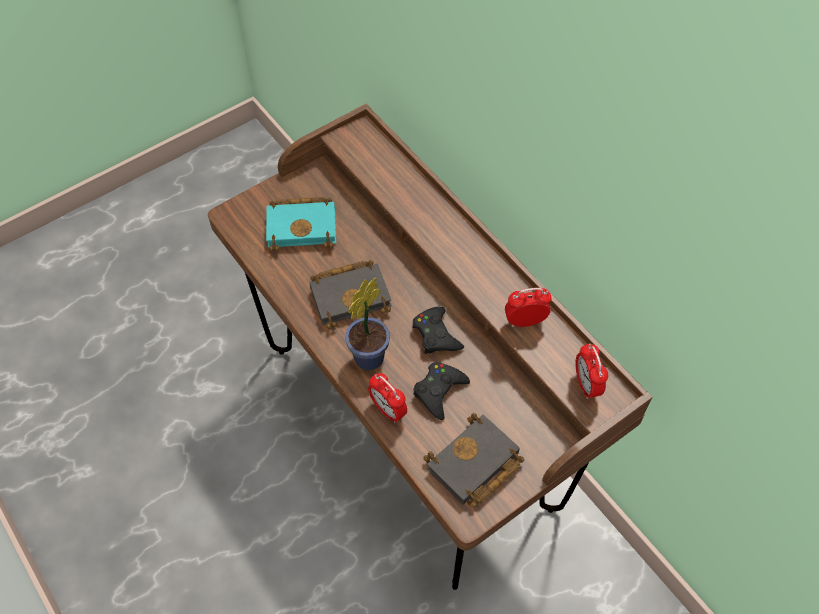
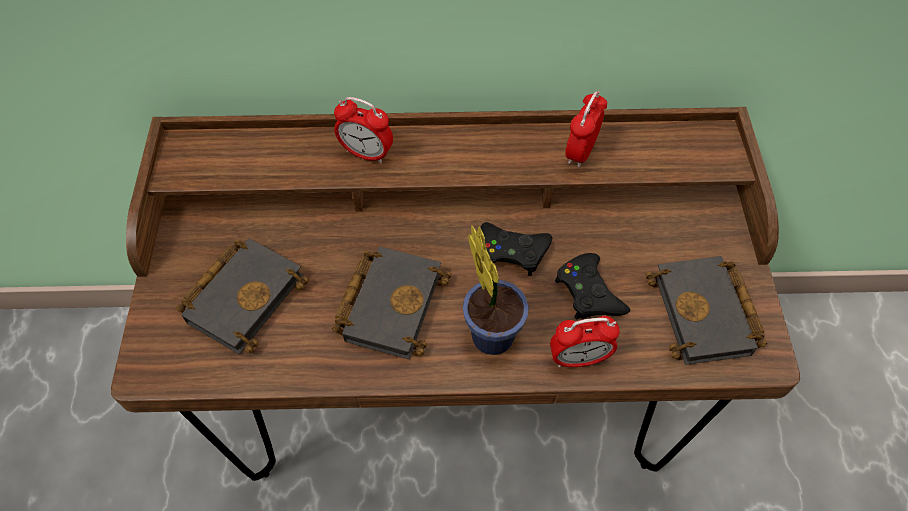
camera: 55 degrees left, 0 degrees up
(303, 226) = (244, 295): turquoise book -> black book
(586, 385) = (694, 149): alarm clock -> alarm clock (366, 153)

